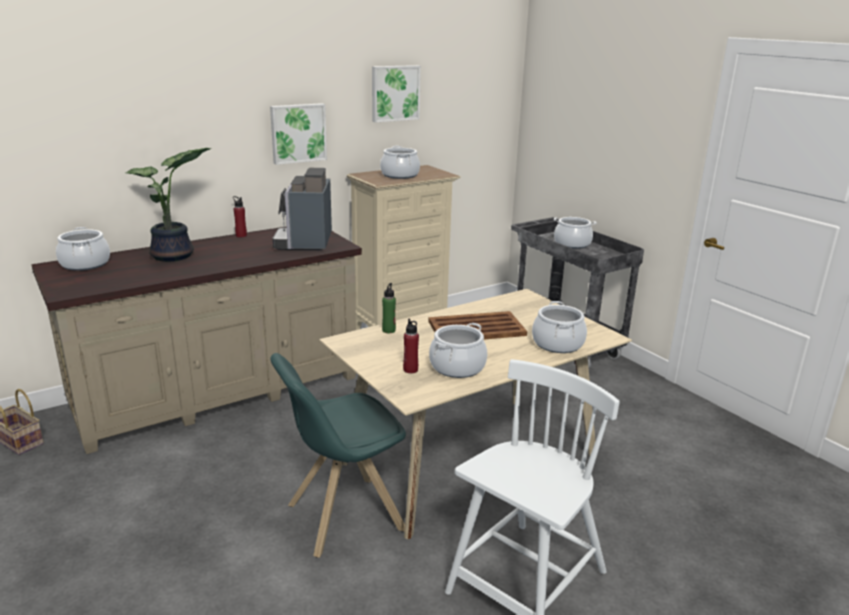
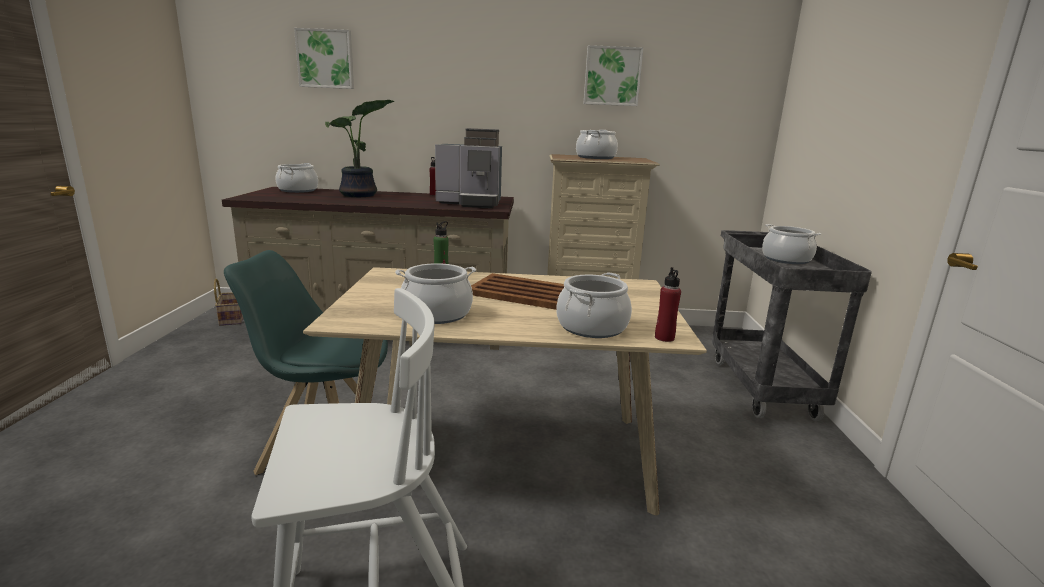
camera: 35 degrees right, 5 degrees down
(298, 133) = (502, 107): picture -> picture (326, 59)
(305, 242) = (471, 203): coffee machine -> coffee machine turned 120 degrees counterclockwise
(410, 370) = (390, 303): red bottle -> red bottle (664, 338)

